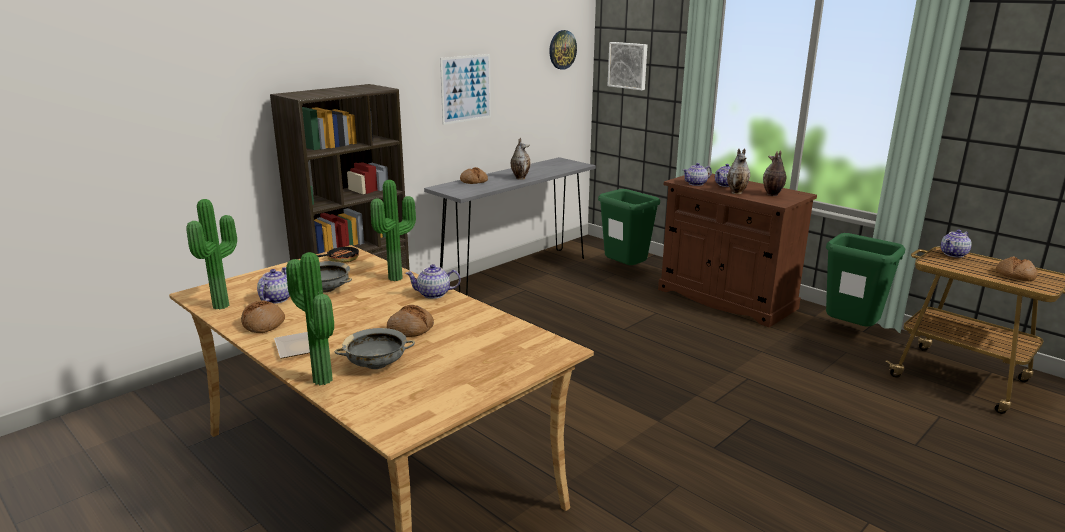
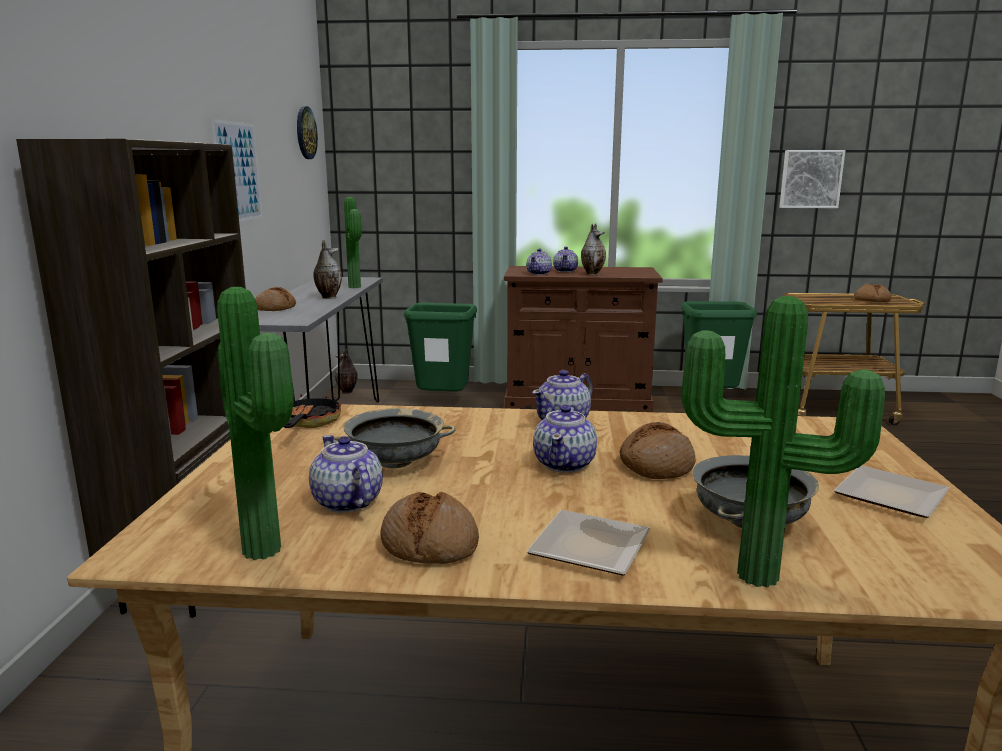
camera: 40 degrees left, 5 degrees down
(398, 278) = (465, 419): potted plant -> potted plant (357, 287)
(464, 383) = (894, 496): none -> plate
(628, 65) = (382, 154): picture -> picture (810, 179)
(772, 194) = (624, 271): vase -> vase (347, 392)
(954, 254) = (808, 295): teapot -> teapot (565, 464)

